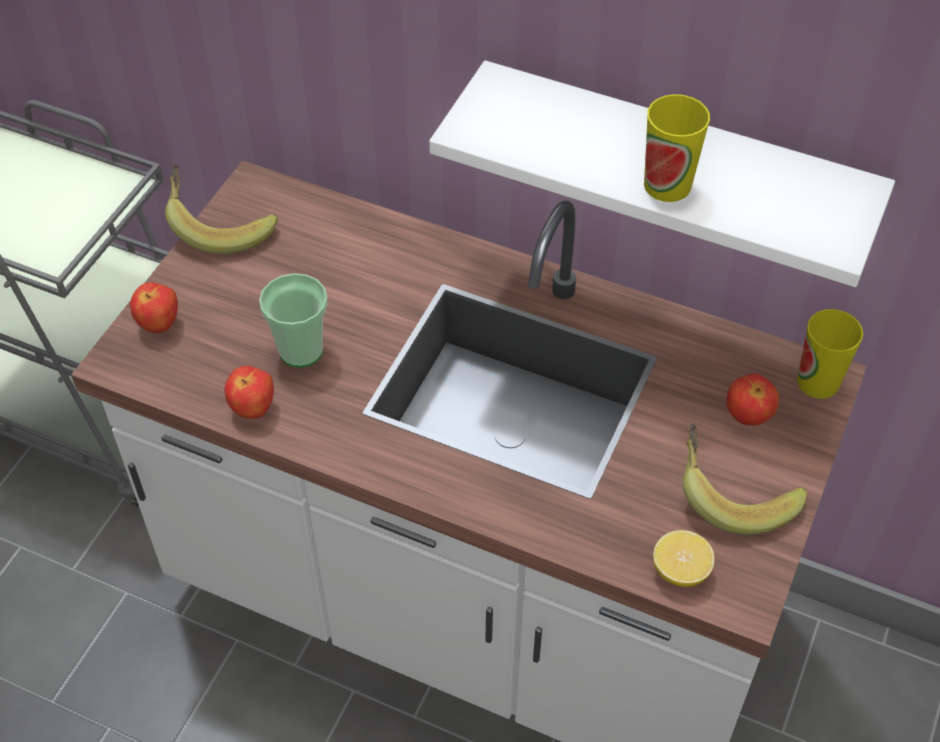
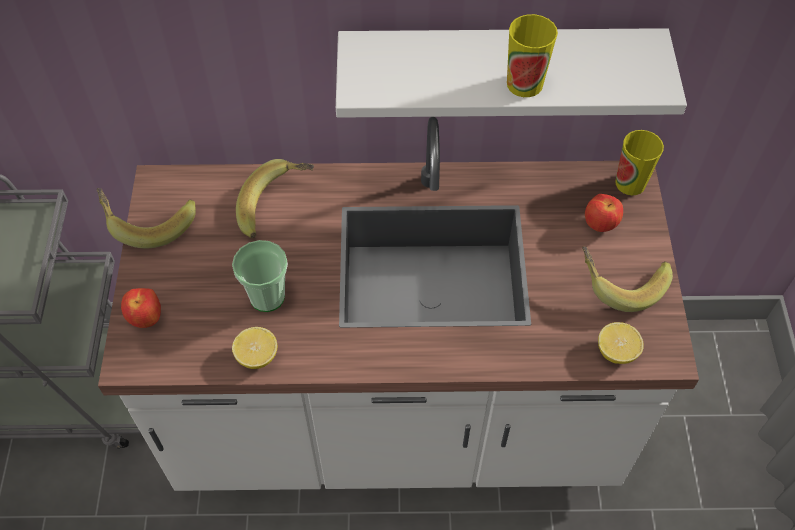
camera: 25 degrees left, 5 degrees up
(253, 409) = (257, 356): apple -> lemon
(368, 259) = (277, 208): none -> banana

